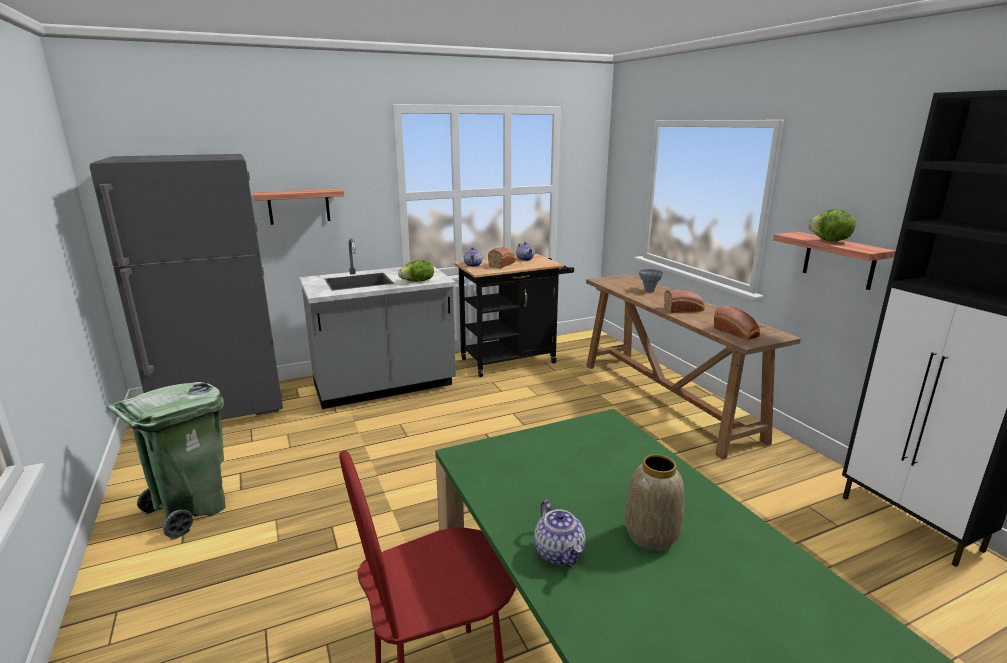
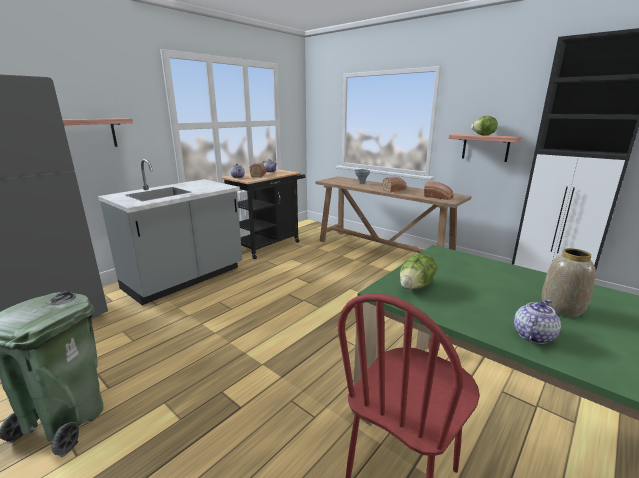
camera: 25 degrees left, 0 degrees up
(417, 281) = (210, 189): lettuce -> lettuce (416, 286)
(560, 553) = (532, 335): teapot -> teapot turned 90 degrees counterclockwise

